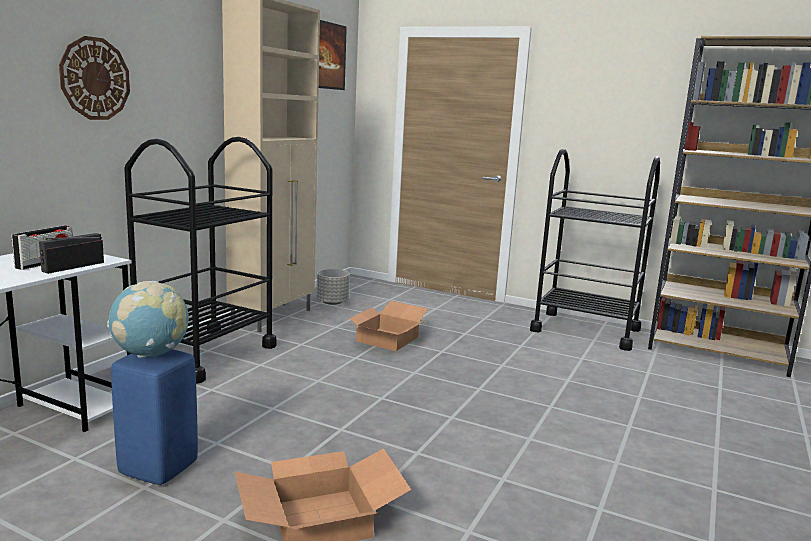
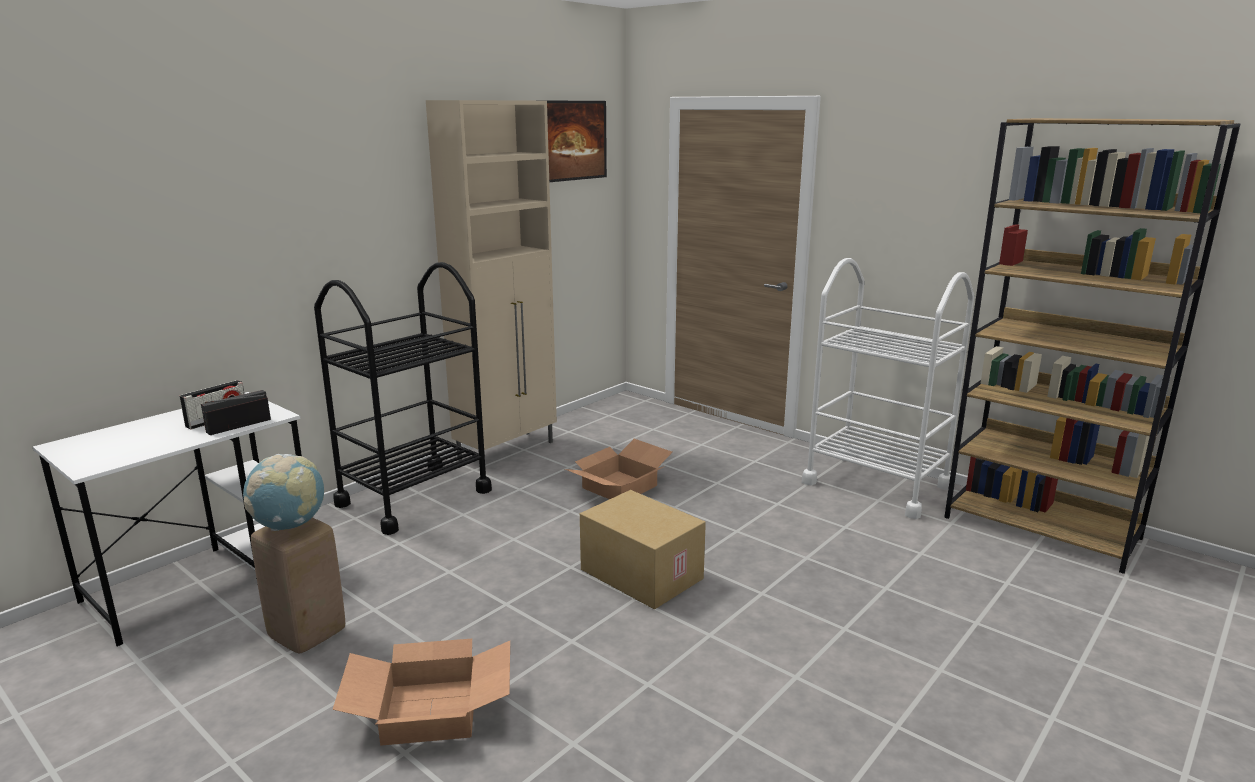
camera: 15 degrees right, 5 degrees up
(95, 78) = (277, 218): wall clock -> none
(158, 469) = (307, 635): blue stool -> beige stool
(332, 302) = (584, 432): grey planter -> none
(444, 400) = (639, 574): none -> cardboard box
(585, 330) = (876, 485): black cart -> white cart

